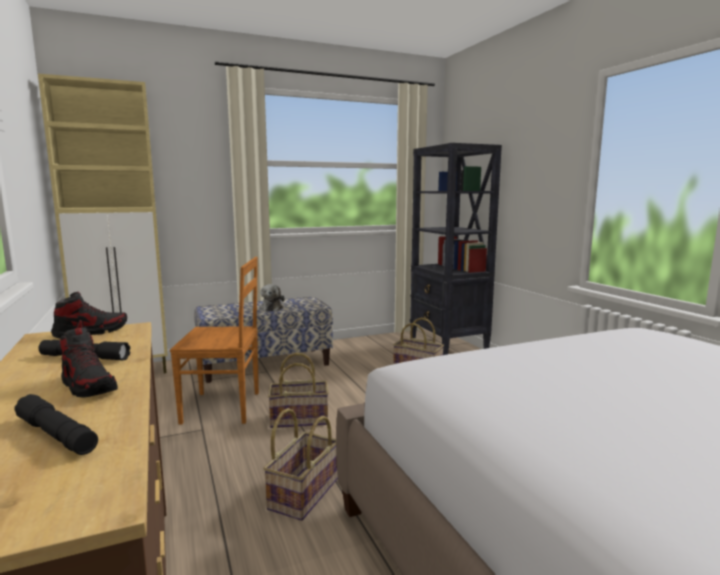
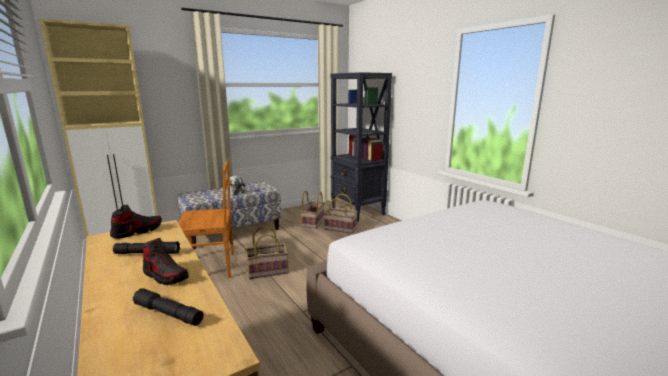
camera: 10 degrees left, 5 degrees up
(303, 493) = (283, 321): basket -> basket (312, 222)

